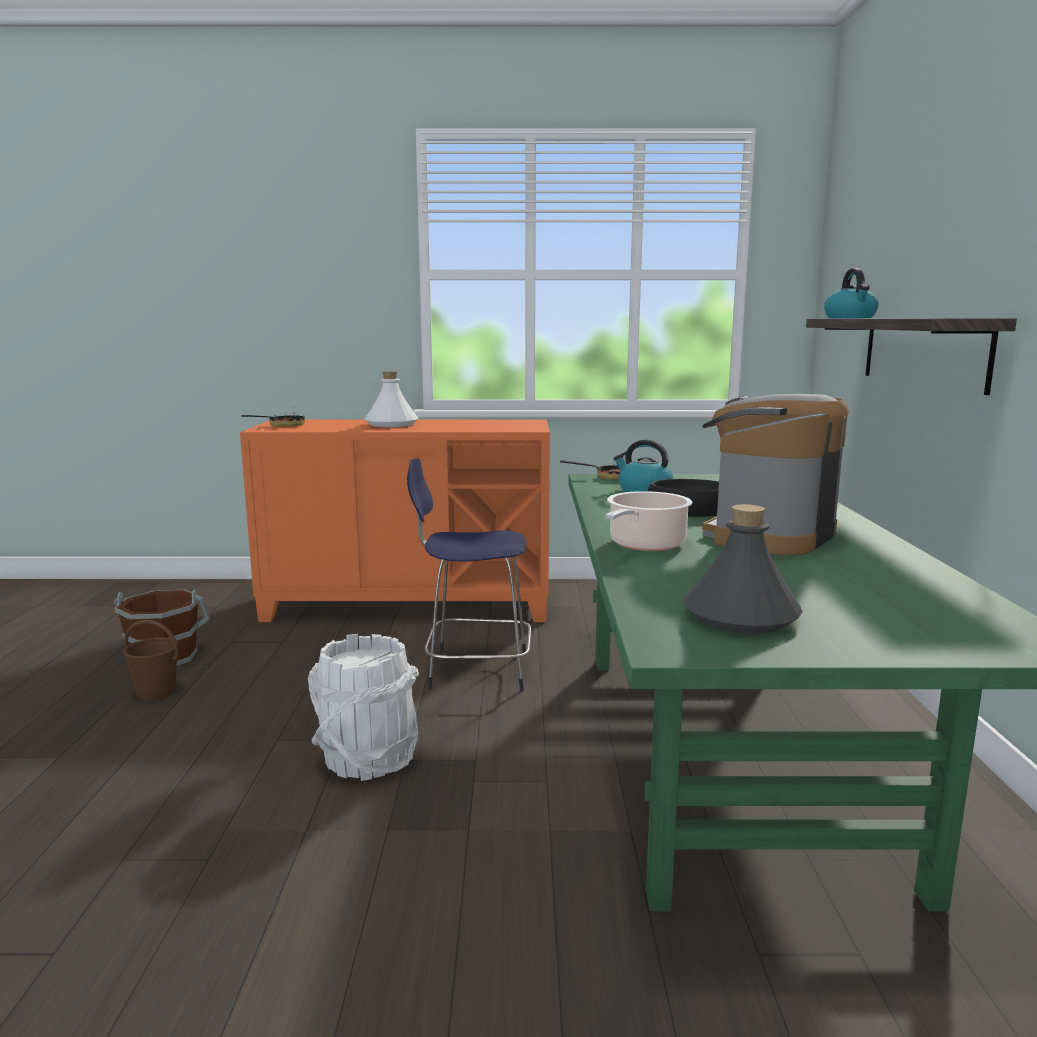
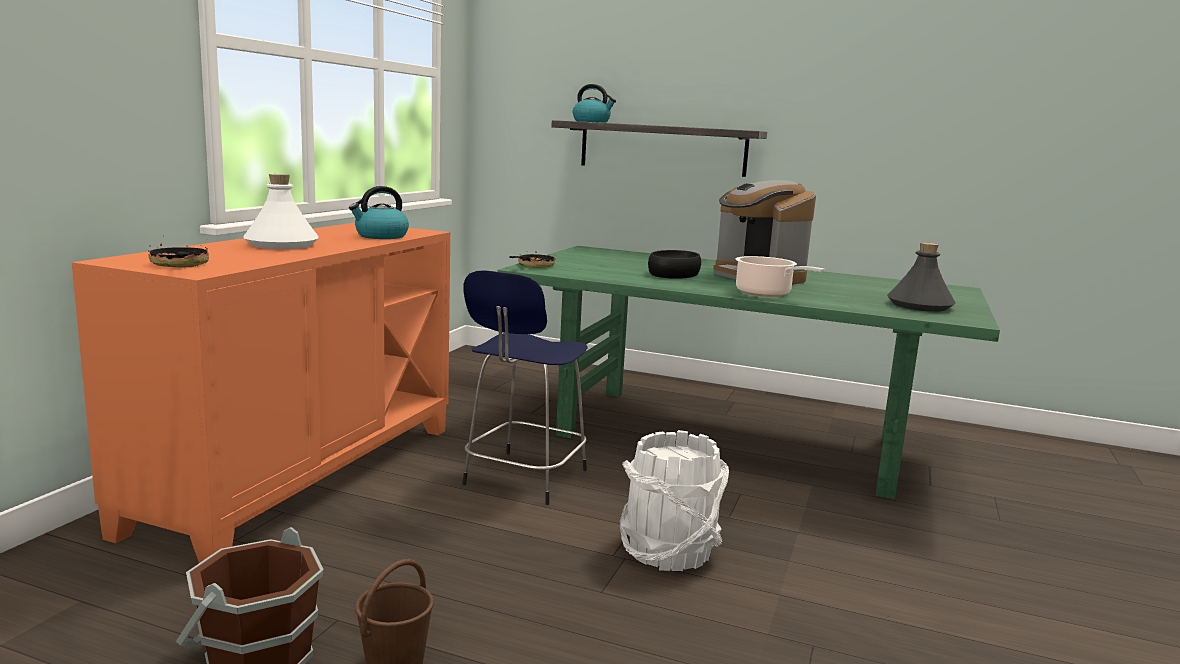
camera: 70 degrees left, 0 degrees up
(643, 490) = (597, 269): kettle -> kettle (381, 236)

